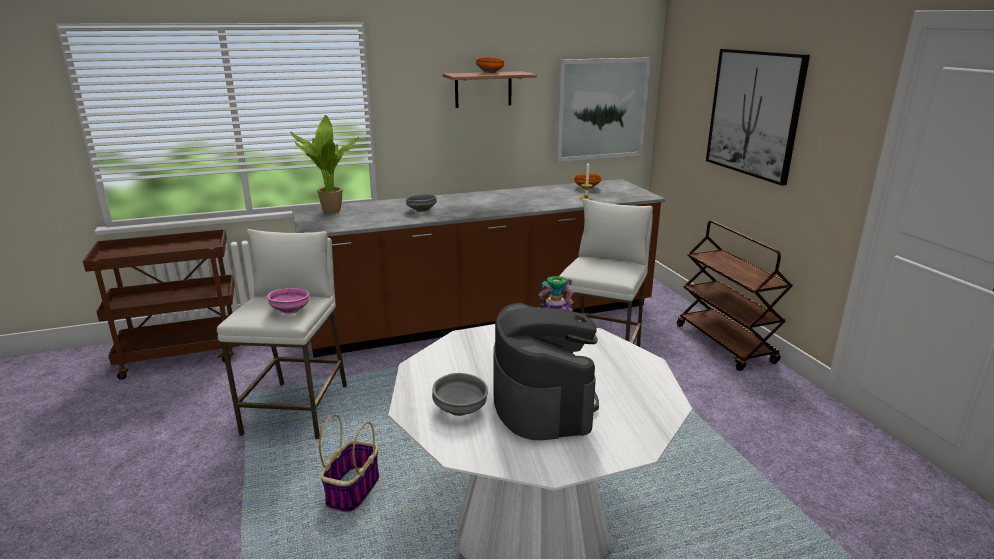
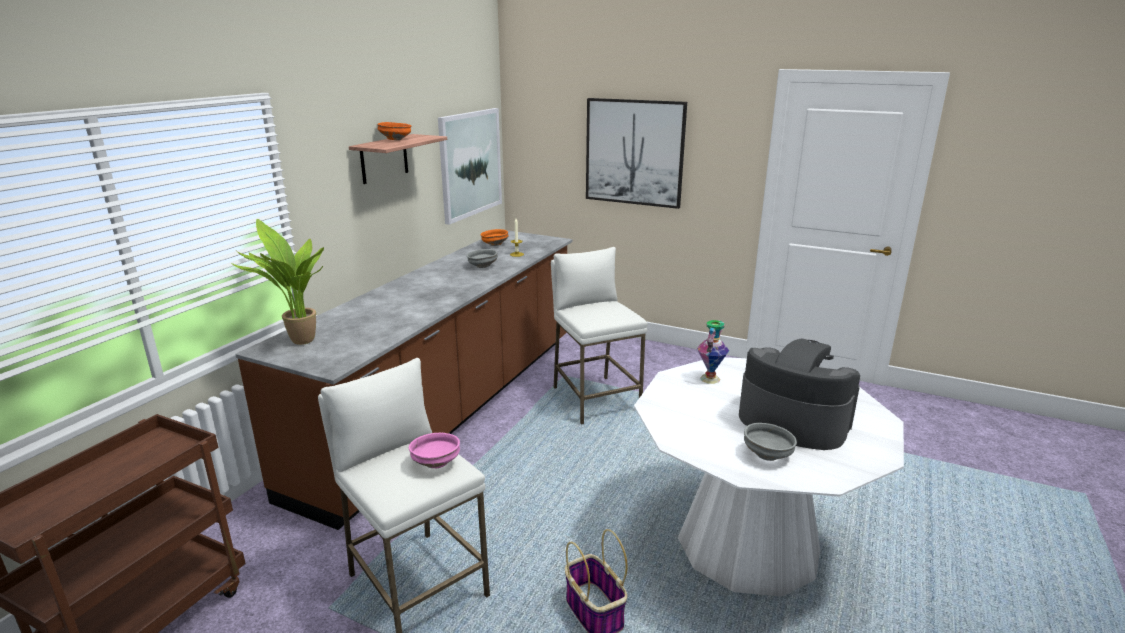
camera: 45 degrees left, 0 degrees up
(421, 210) = (401, 308): grey bowl -> grey bowl (482, 266)
(725, 344) = (651, 350): brown cart -> none

